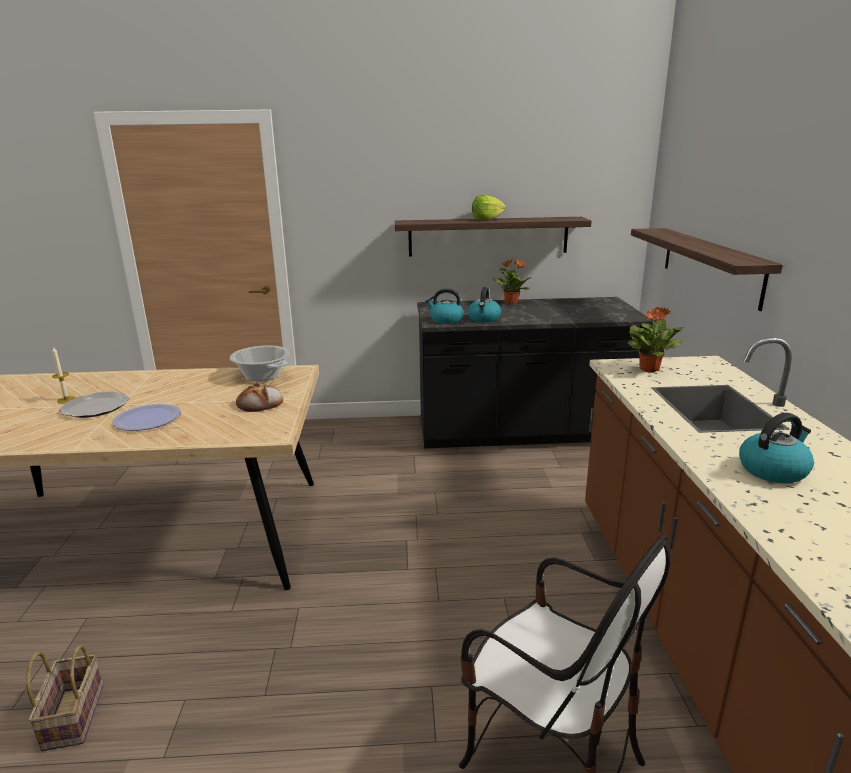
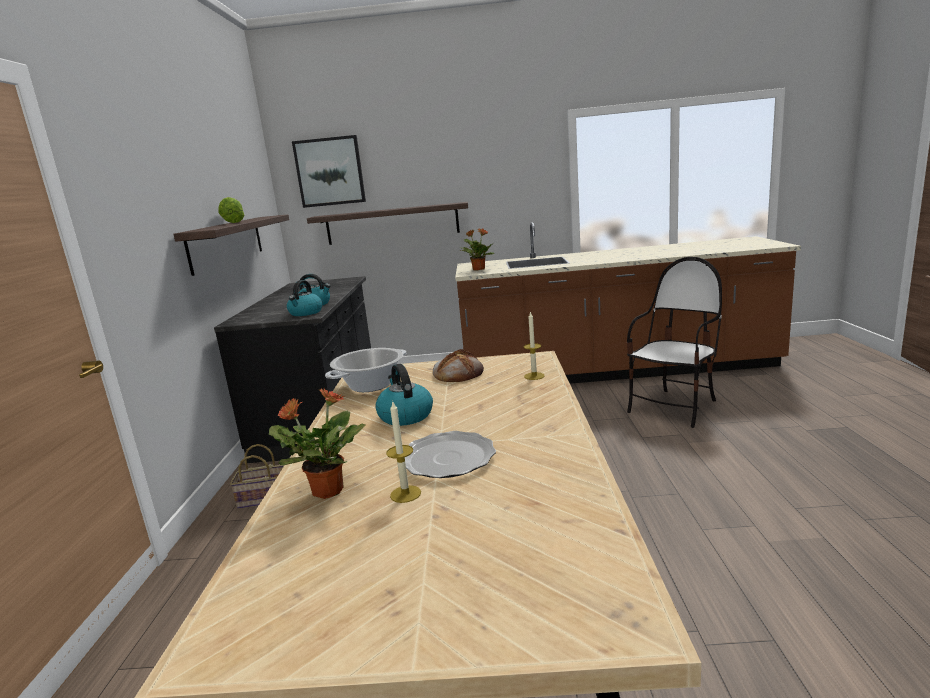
camera: 85 degrees left, 5 degrees down
(72, 715) = (753, 589): basket -> basket (262, 499)
(147, 419) = (495, 415): plate -> none
(218, 433) = (534, 376): none -> candle
(510, 303) = (269, 302): potted plant -> potted plant (326, 491)
(685, 174) = (330, 172): none -> picture
(773, 470) = (606, 257): kettle -> kettle (405, 416)

